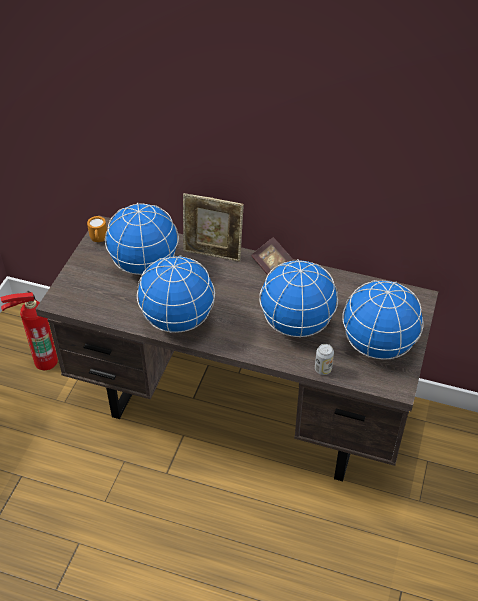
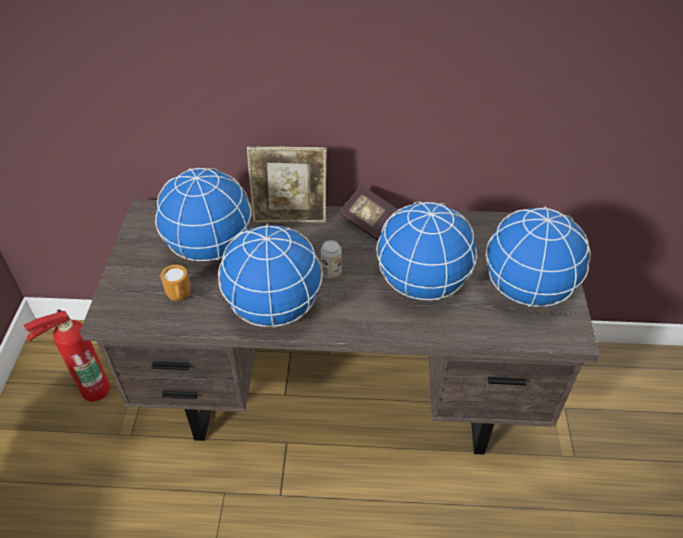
camera: 15 degrees left, 0 degrees up
(99, 241) = (142, 229): orange mug -> orange mug (180, 298)
(323, 369) = (476, 333): can -> can (331, 272)

